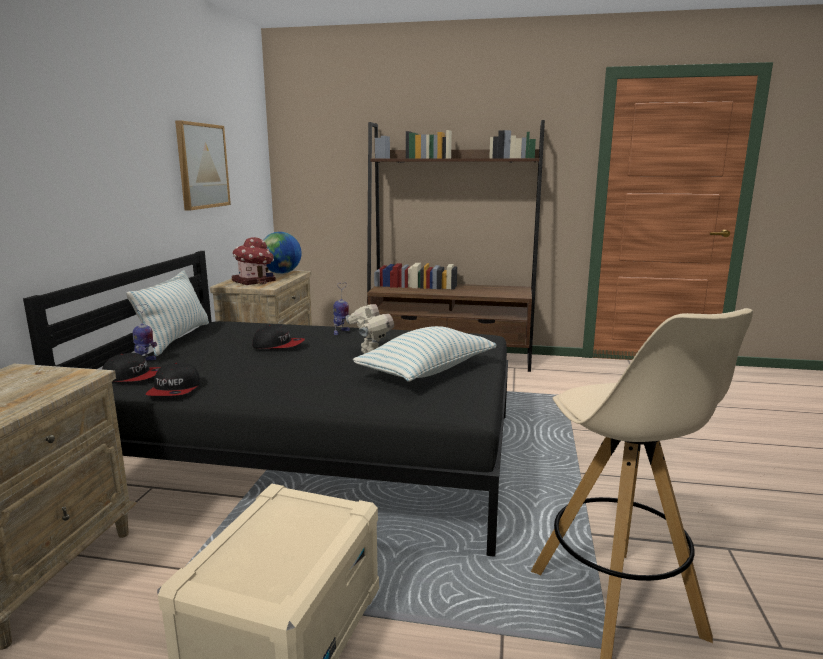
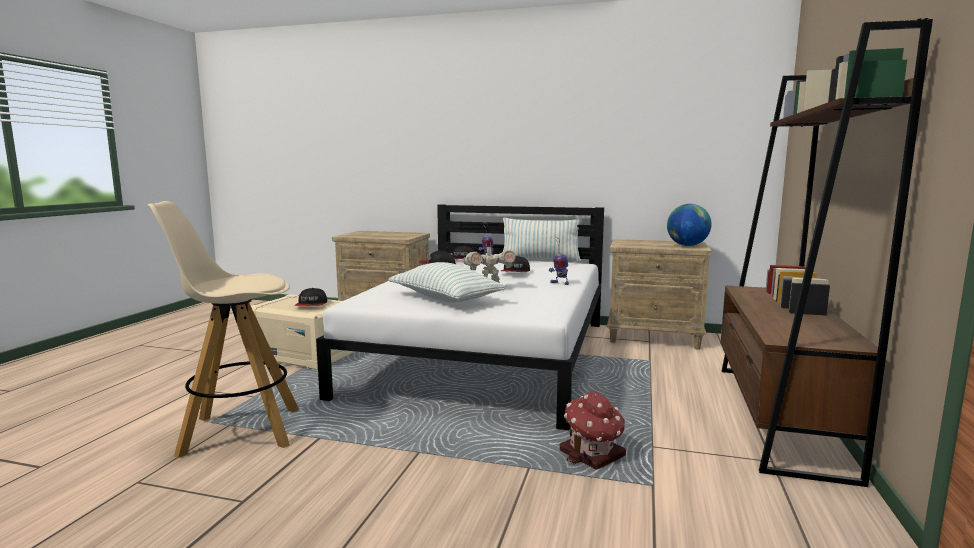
camera: 95 degrees right, 5 degrees down
(202, 166) = (632, 140): picture -> none
(255, 281) = (641, 243): toy house -> toy house (593, 455)
(288, 526) = (311, 305): none -> cap
(318, 454) = (487, 356): black bed -> white bed

